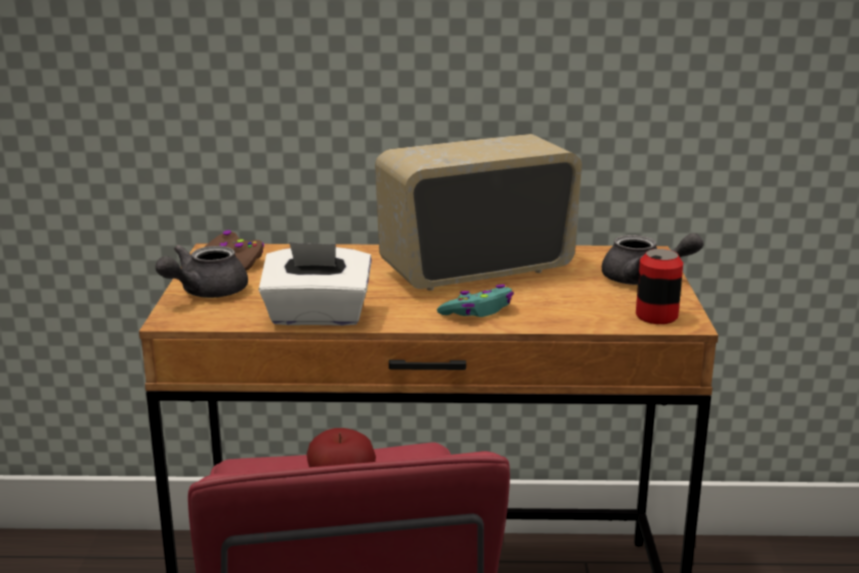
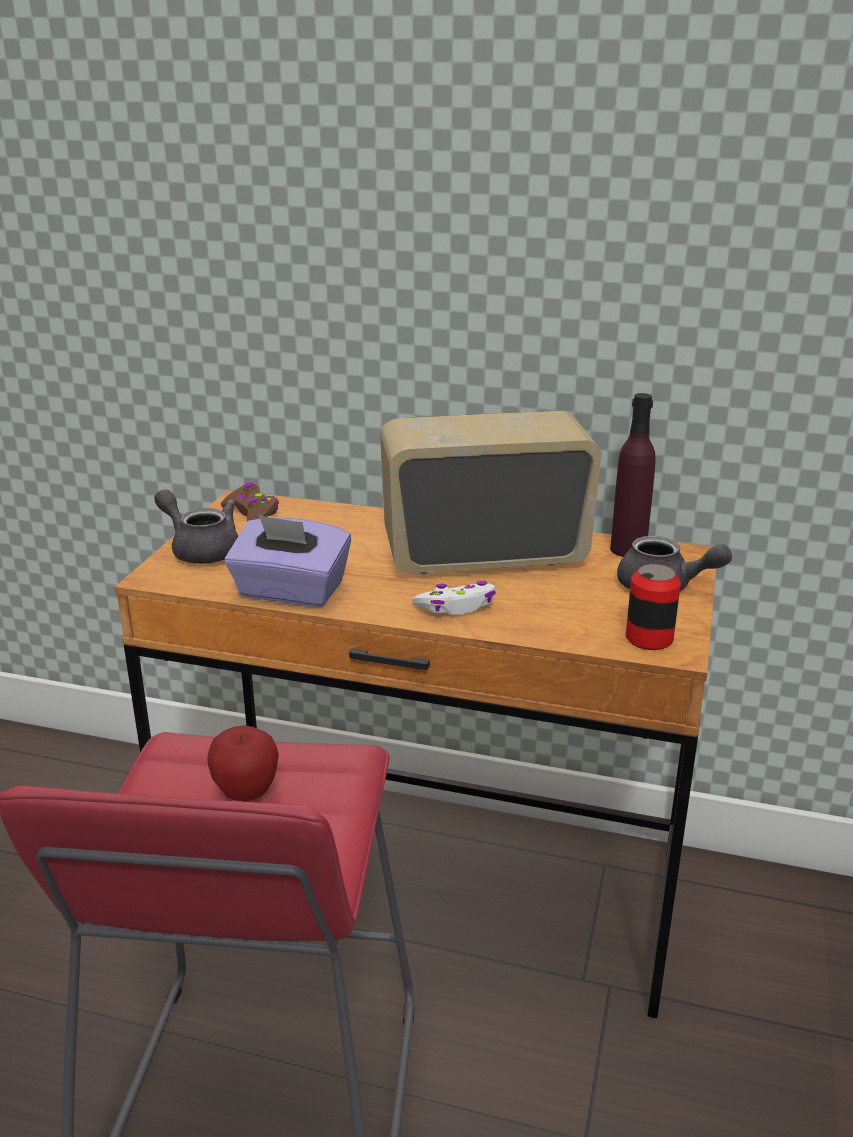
camera: 15 degrees right, 5 degrees up
(205, 292) = (201, 549): grey teapot -> grey teapot turned 75 degrees clockwise
(317, 316) = (290, 592): white tissue box -> purple tissue box
(478, 311) = (457, 607): turquoise game controller -> white game controller
(596, 254) = (628, 549): none -> purple bottle

